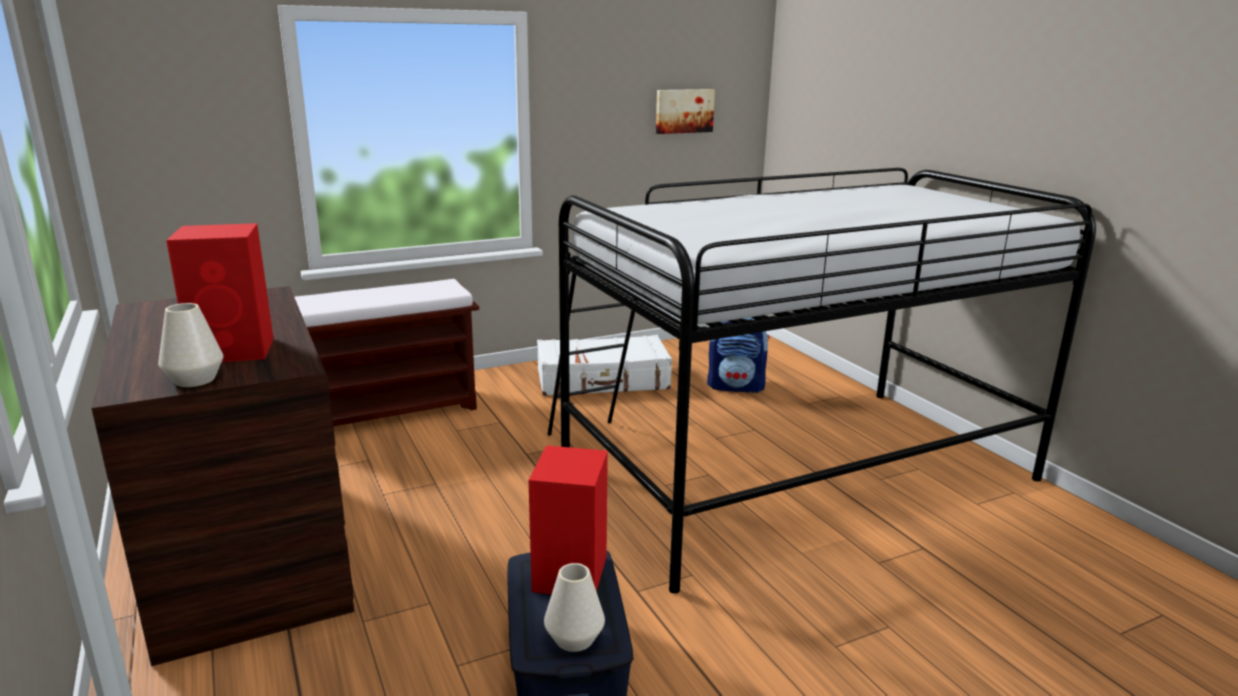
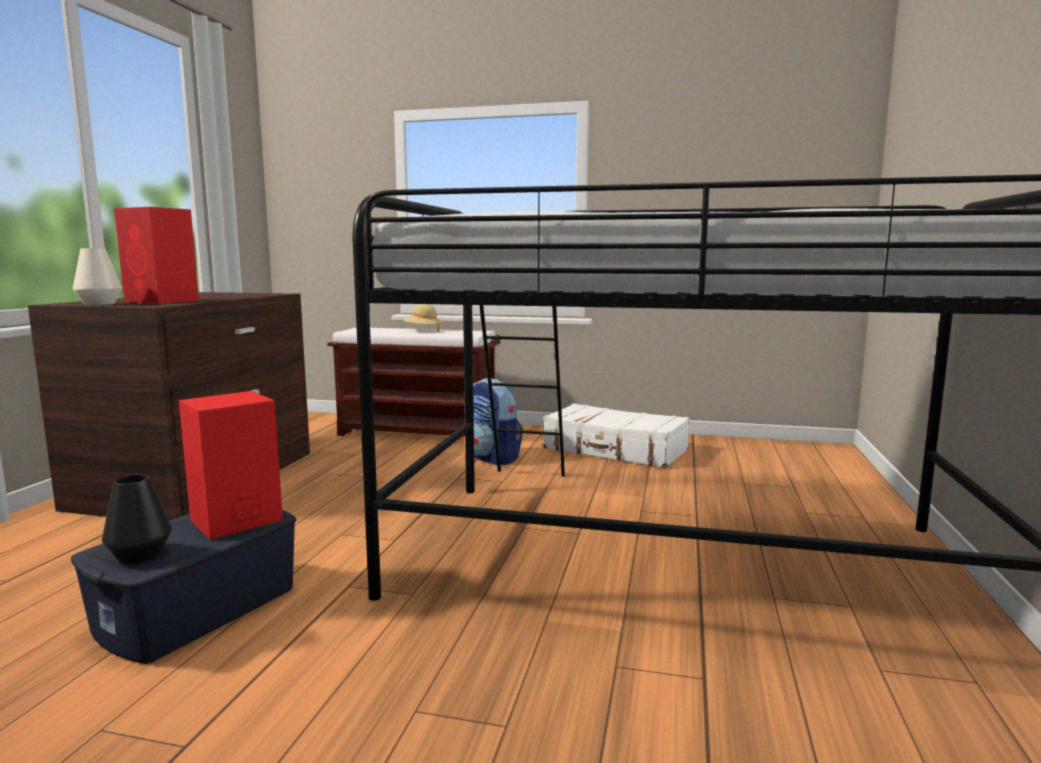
camera: 40 degrees right, 10 degrees down
(380, 293) = (423, 331): none -> beige hat
(574, 638) = (140, 555): white vase -> black vase
(683, 111) = (759, 190): picture -> none
(736, 386) = (741, 481): backpack -> backpack (492, 458)

